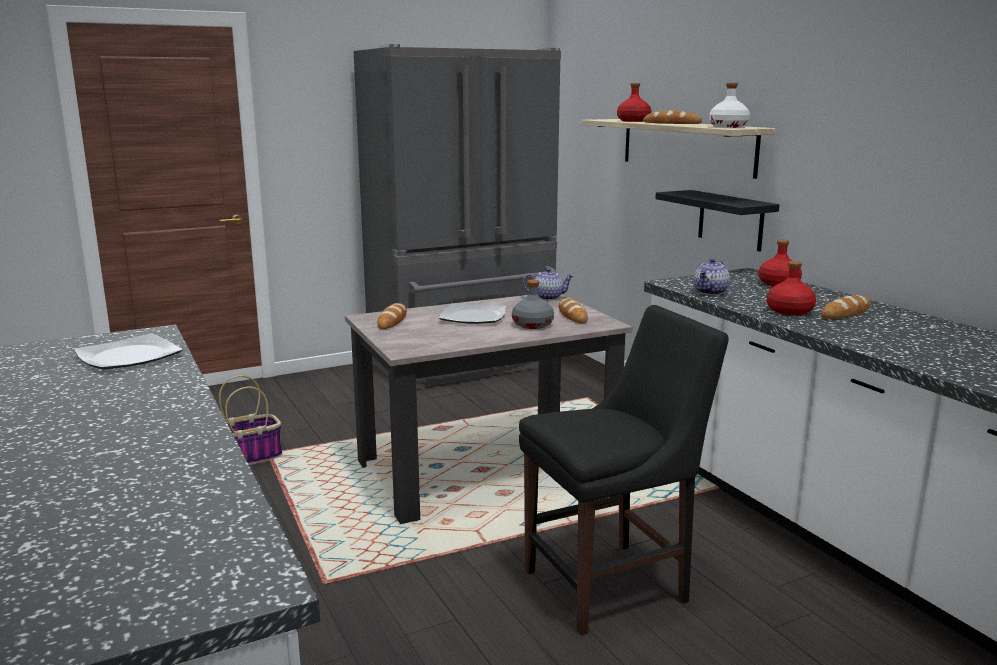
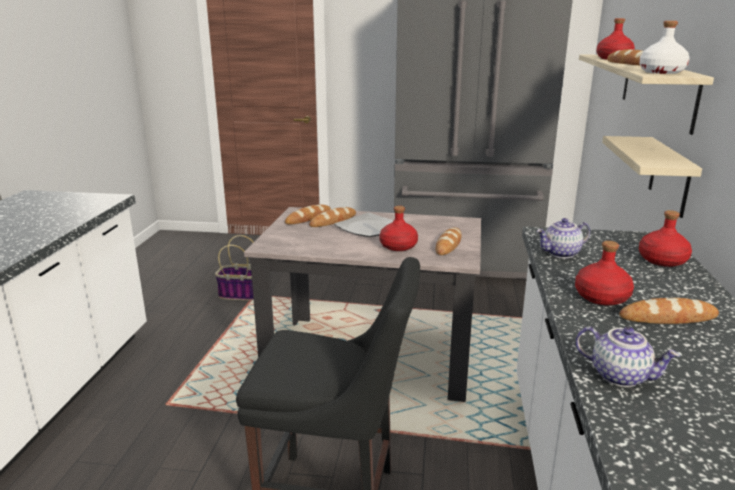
camera: 35 degrees right, 5 degrees up
(128, 356) = (61, 212): plate -> none
(424, 318) = (333, 221): none -> bread
(533, 325) = (399, 246): grey bottle -> red bottle
(548, 297) = (462, 222): teapot -> teapot (620, 376)
(730, 220) = (670, 177): black shelf -> beige shelf

